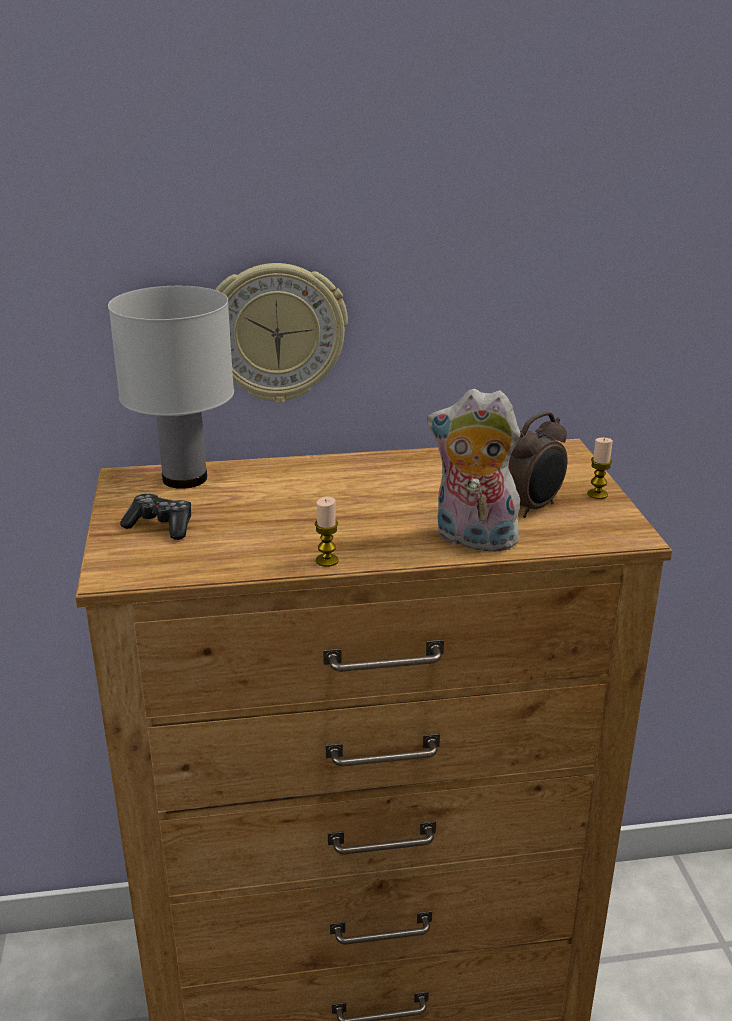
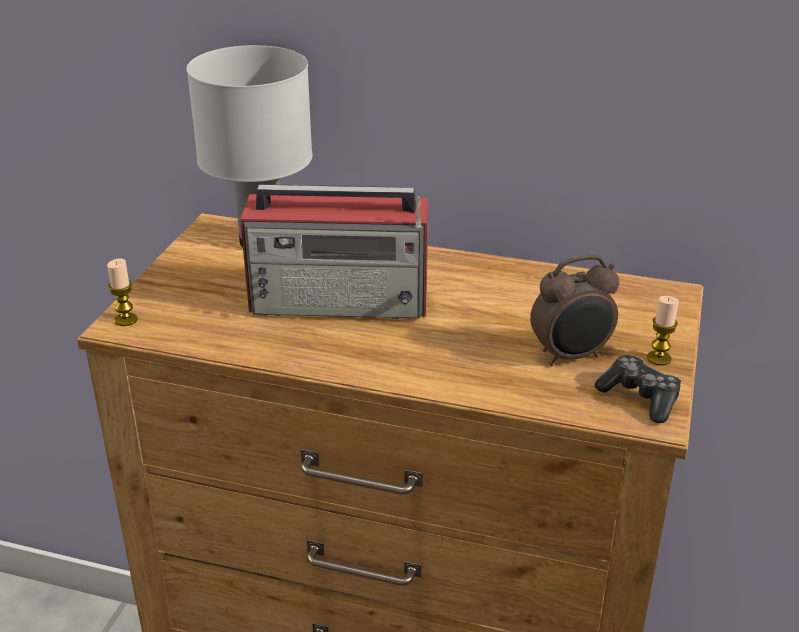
camera: 25 degrees right, 5 degrees up
(161, 526) = (200, 286): game controller -> game controller (640, 397)
(276, 333) = (374, 109): wall clock -> none
(306, 510) = (342, 301): none -> radio
(327, 560) = (313, 362): candle -> candle (126, 320)
(472, 540) = (474, 377): plush toy -> none

